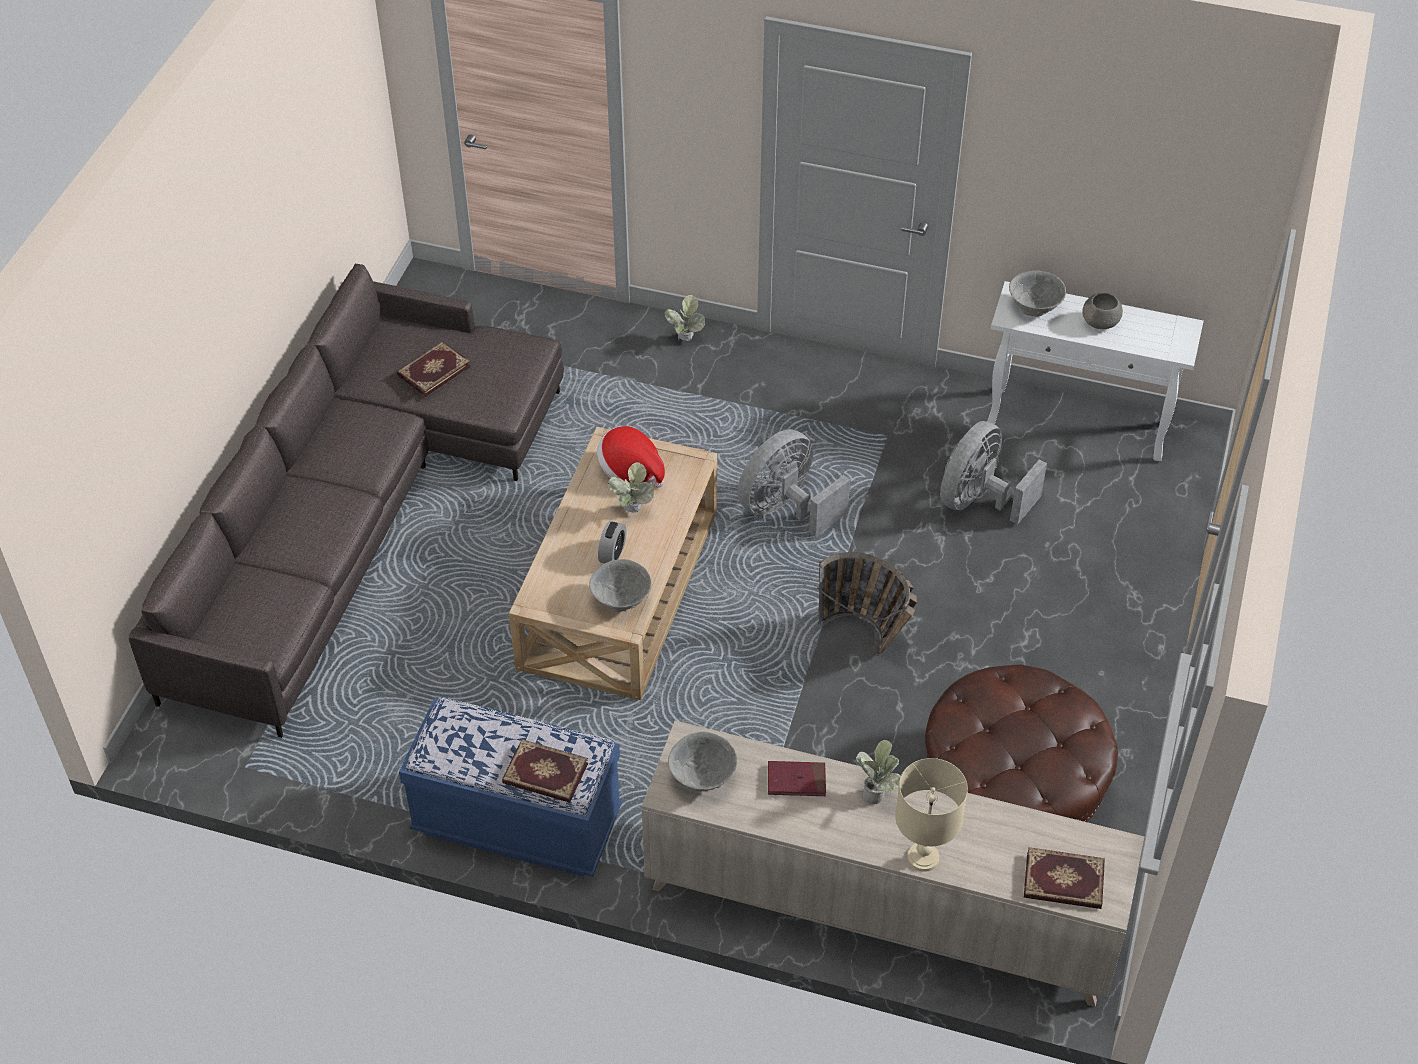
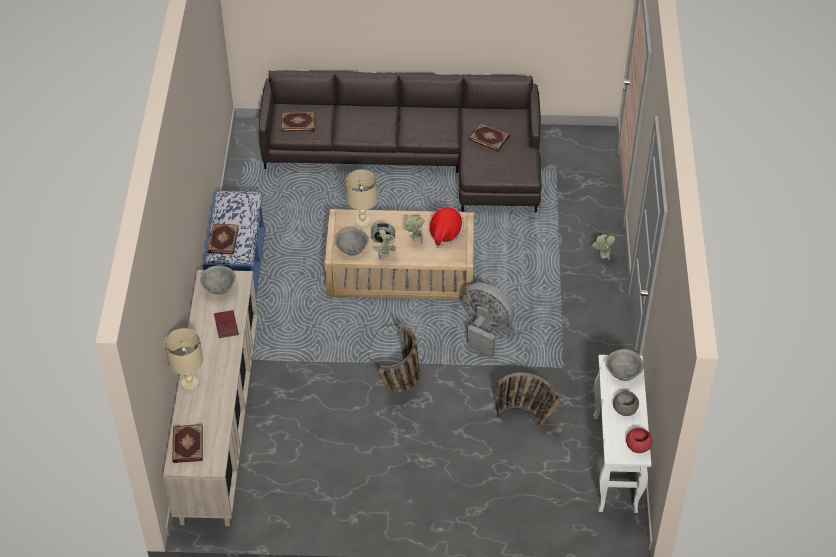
camera: 75 degrees right, 0 degrees up
(261, 619) = (298, 122): none -> book
(560, 573) = (362, 222): none -> beige table lamp
(876, 792) = (227, 358): potted plant -> potted plant (386, 257)
(979, 500) = (527, 421): grey fan -> basket
(1012, 787) = (314, 468): brown ottoman -> none
(1168, 325) = (637, 446): none -> red bowl

